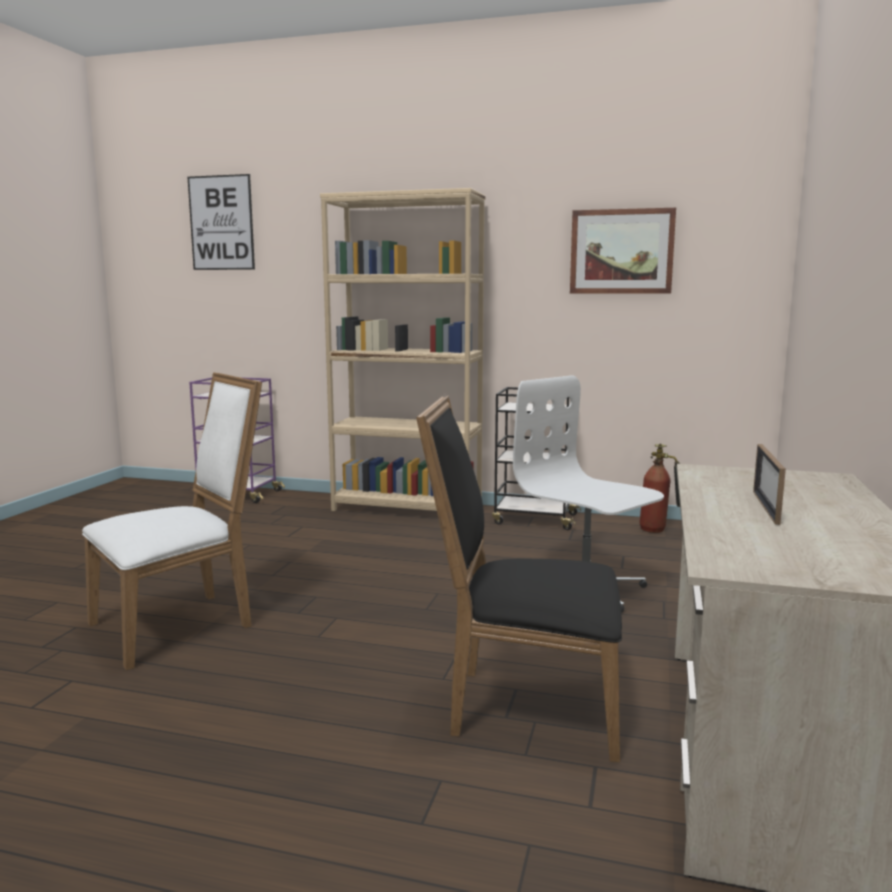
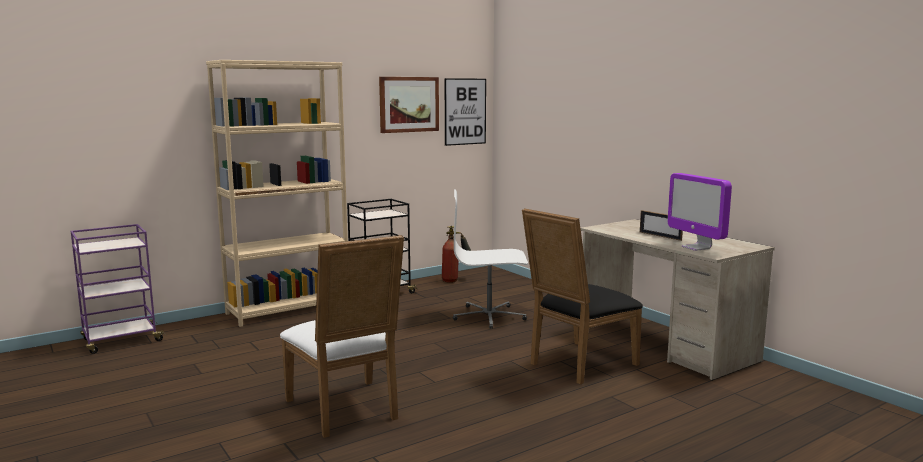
camera: 50 degrees left, 0 degrees up
(181, 624) = (347, 411): white chair -> white chair turned 150 degrees clockwise
(221, 223) = (66, 76): picture -> picture (465, 111)
(748, 544) = (696, 247): none -> monitor

